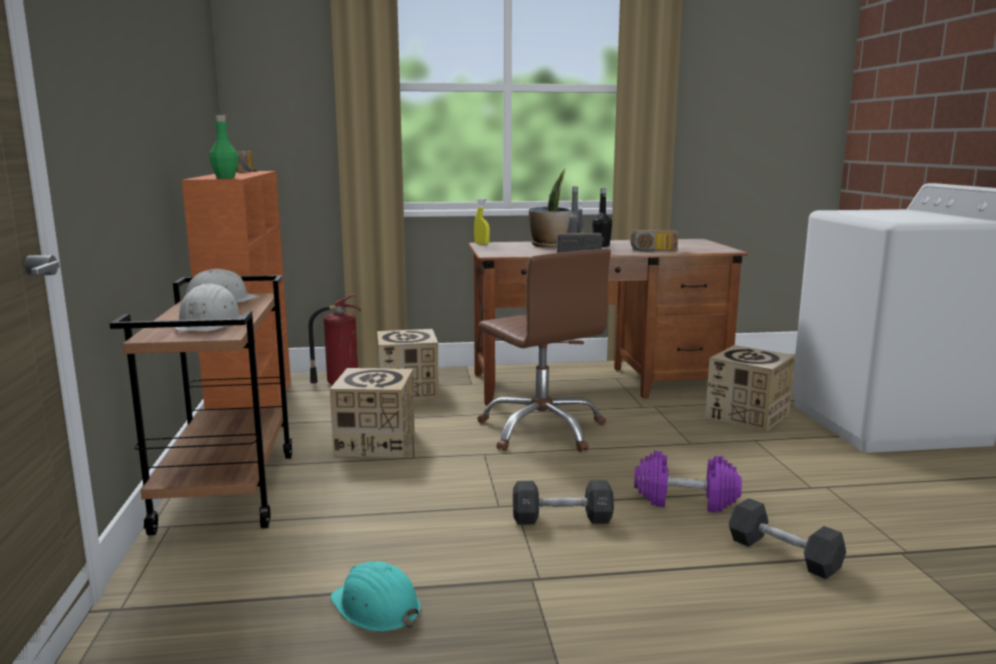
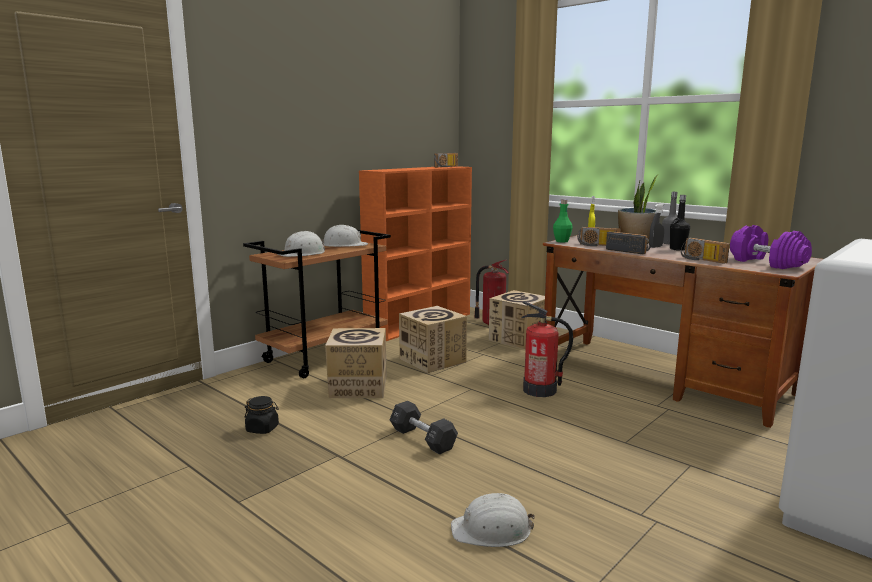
camera: 50 degrees right, 0 degrees up
(225, 178) = (382, 170): green bottle -> green bottle (562, 241)
(376, 607) = (262, 429): turquoise hard hat -> black jar
(535, 252) = (597, 245): none -> radio
(542, 430) = (540, 390): brown office chair -> fire extinguisher
(685, 500) = (519, 469): purple dumbbell -> purple dumbbell (766, 263)
(747, 415) = (739, 448): cardboard box -> cardboard box (358, 387)
(783, 554) = (492, 530): black dumbbell -> white hard hat

